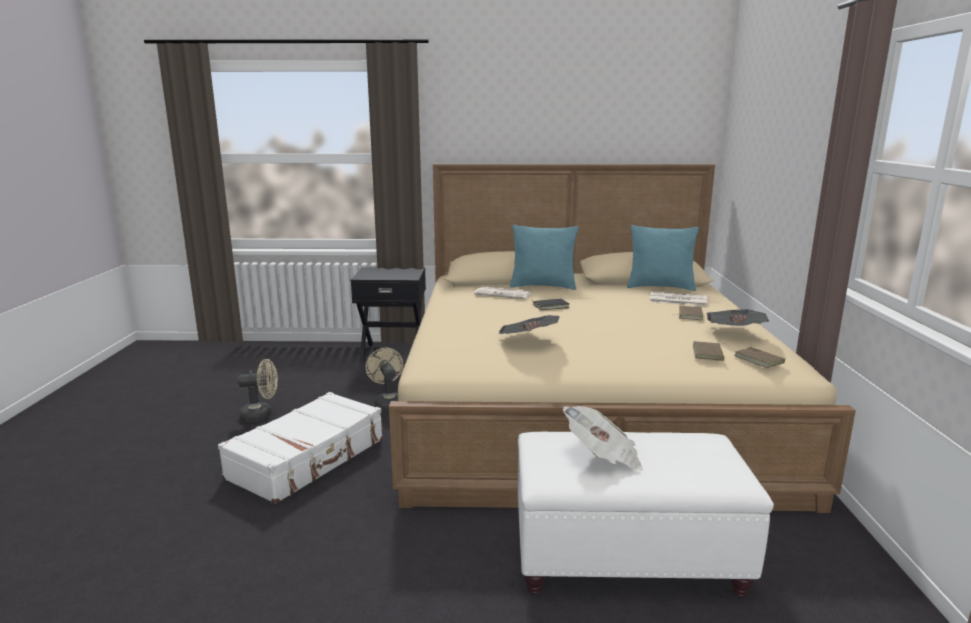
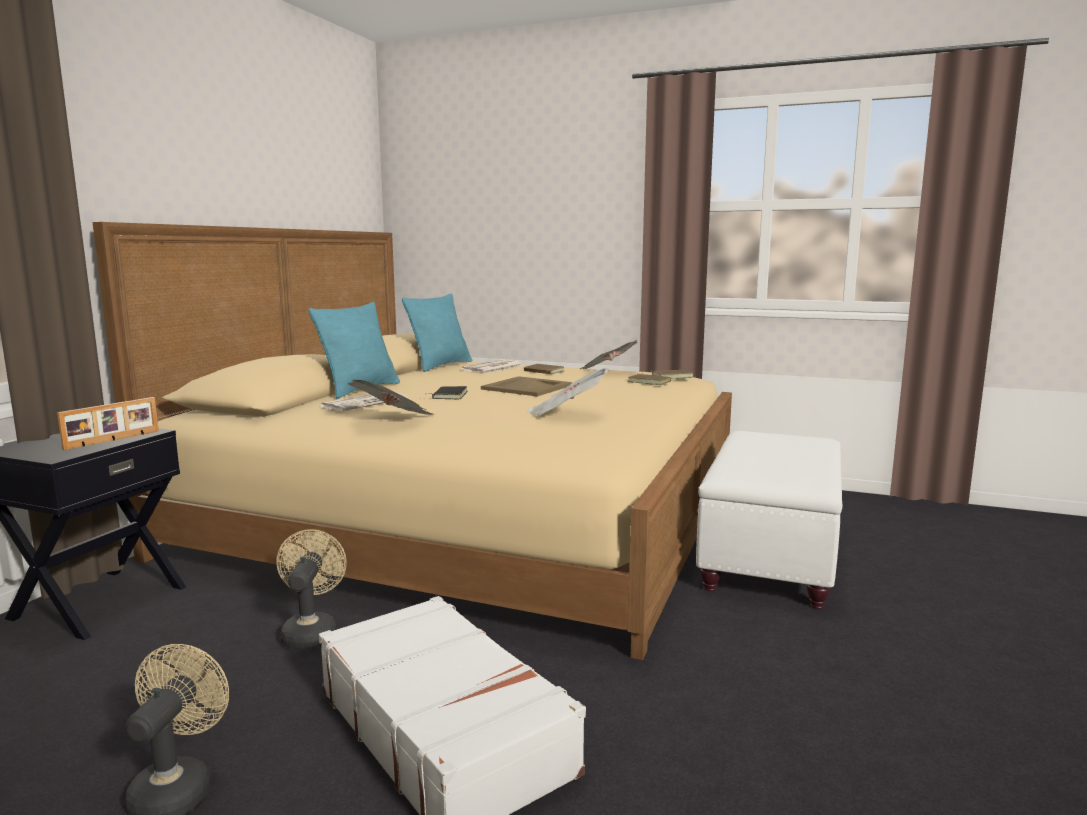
camera: 70 degrees left, 5 degrees down
(388, 403) = (311, 631): beige fan -> beige fan turned 90 degrees clockwise
(392, 277) = (113, 440): none -> picture frame
(603, 456) = (772, 463): newspaper -> newspaper (394, 420)
(611, 319) = (528, 387): none -> beige tray

